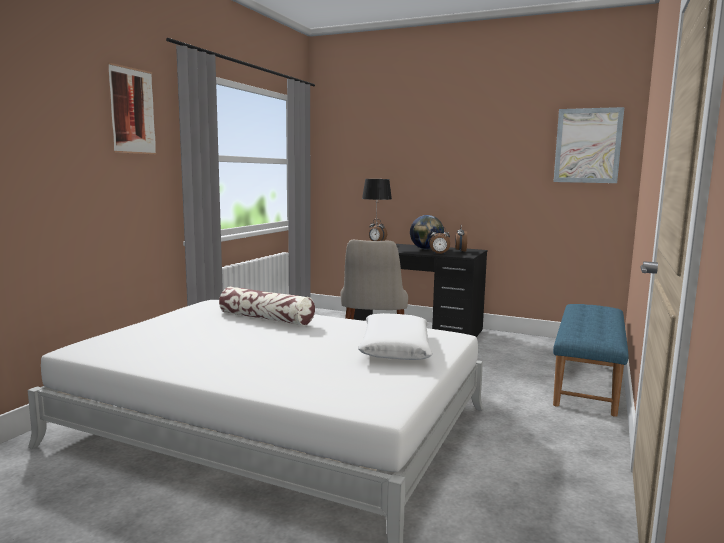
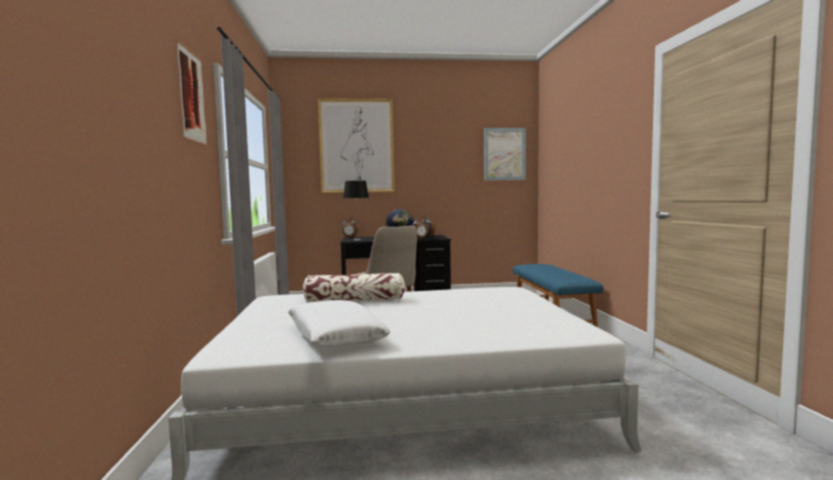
camera: 30 degrees left, 5 degrees down
(394, 135) = (356, 146): none -> picture
(395, 348) = (498, 301): white pillow -> white pillow (335, 336)

